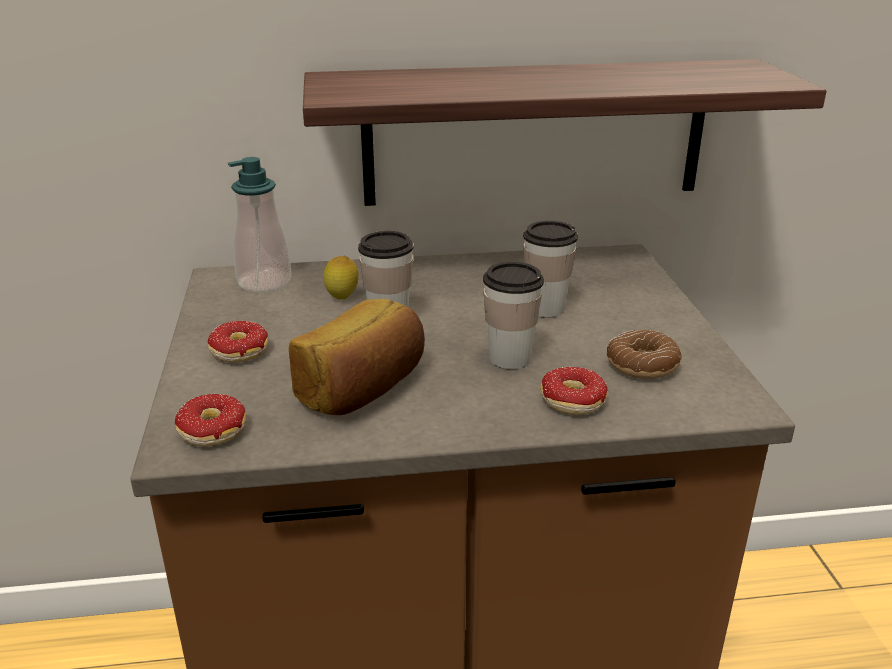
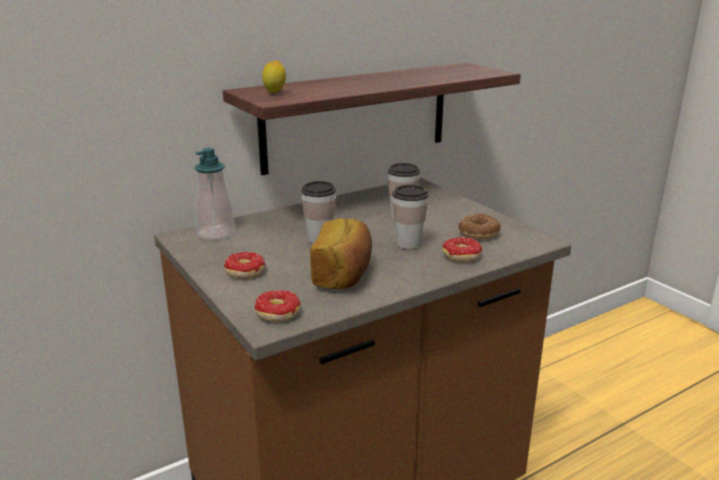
camera: 25 degrees left, 5 degrees down
(342, 299) = (278, 233): lemon -> lemon (275, 93)

